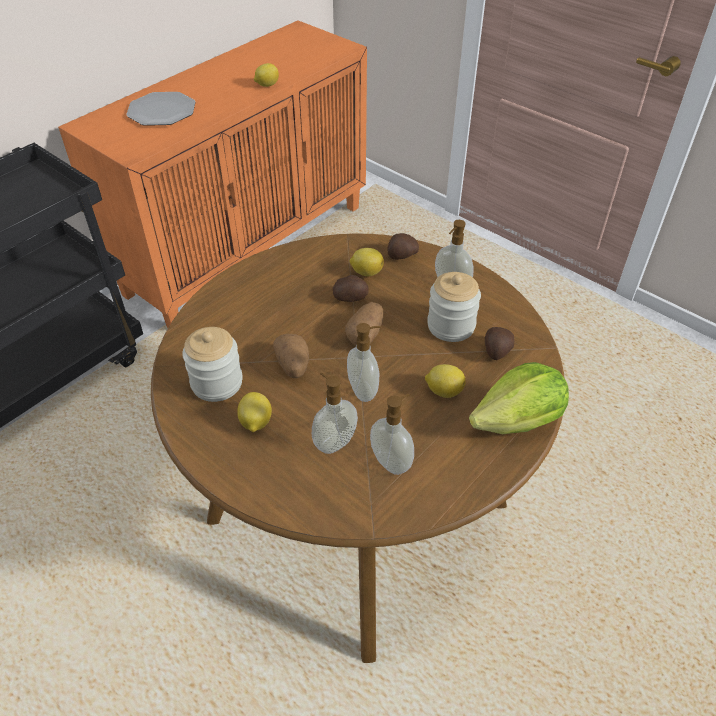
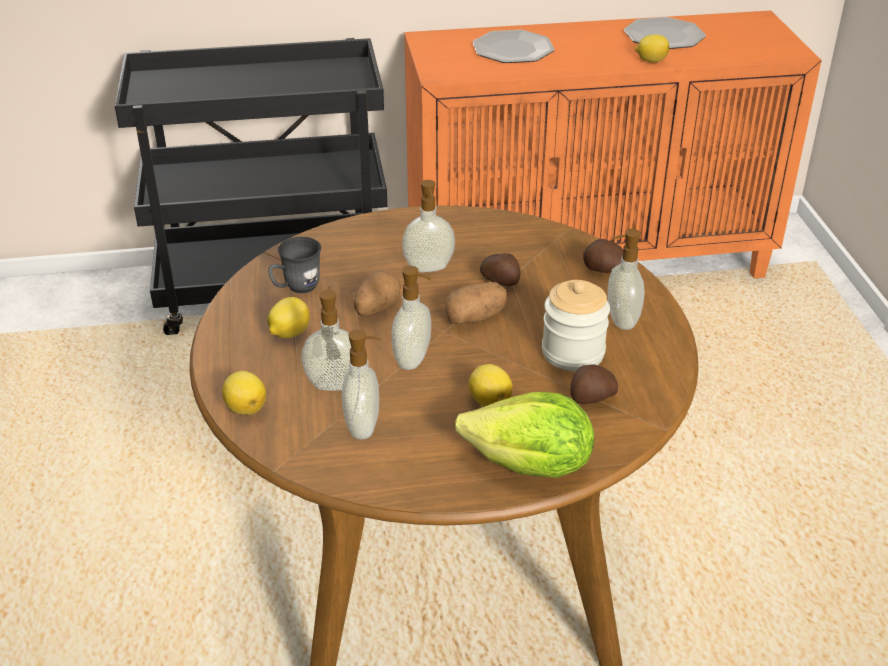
camera: 40 degrees right, 10 degrees down
(217, 383) = (296, 288): jar -> grey mug
(254, 63) = (664, 36): none -> plate
(292, 314) = (429, 268): none -> soap dispenser
(366, 272) = (546, 267): lemon -> lemon (246, 407)

